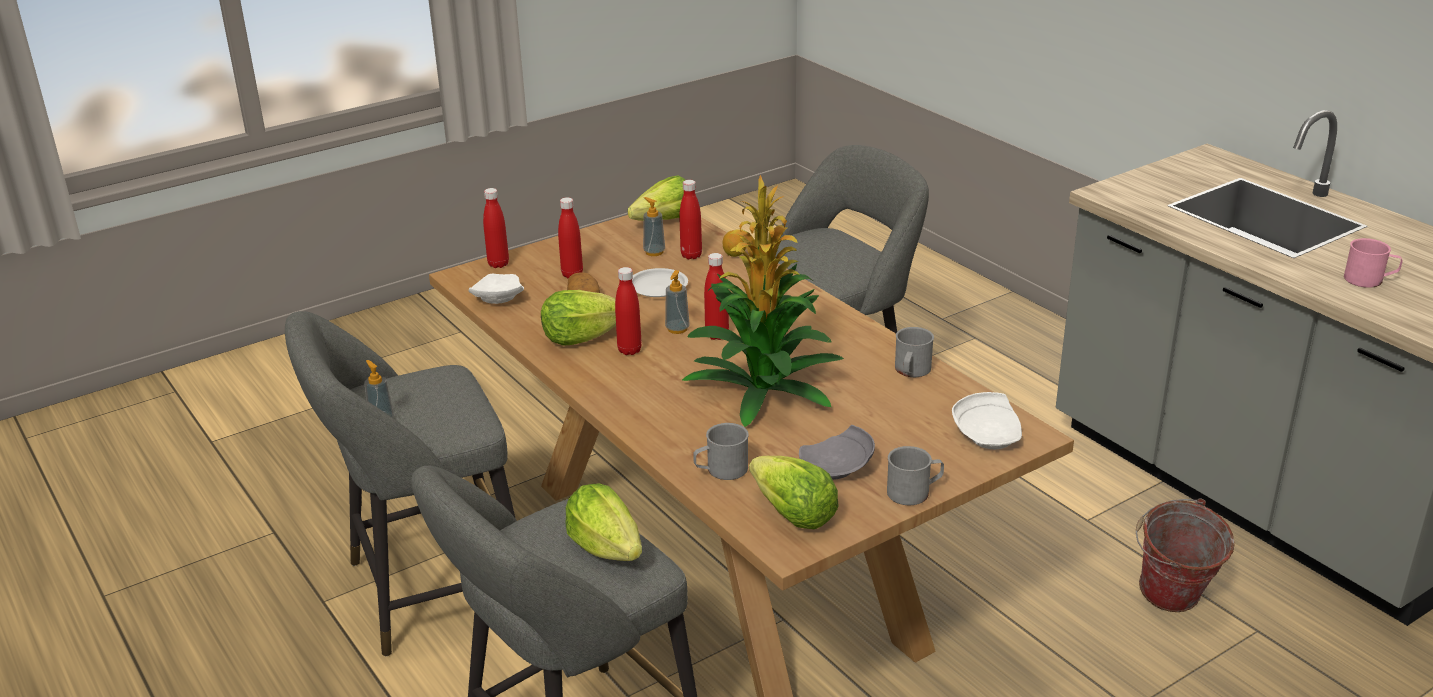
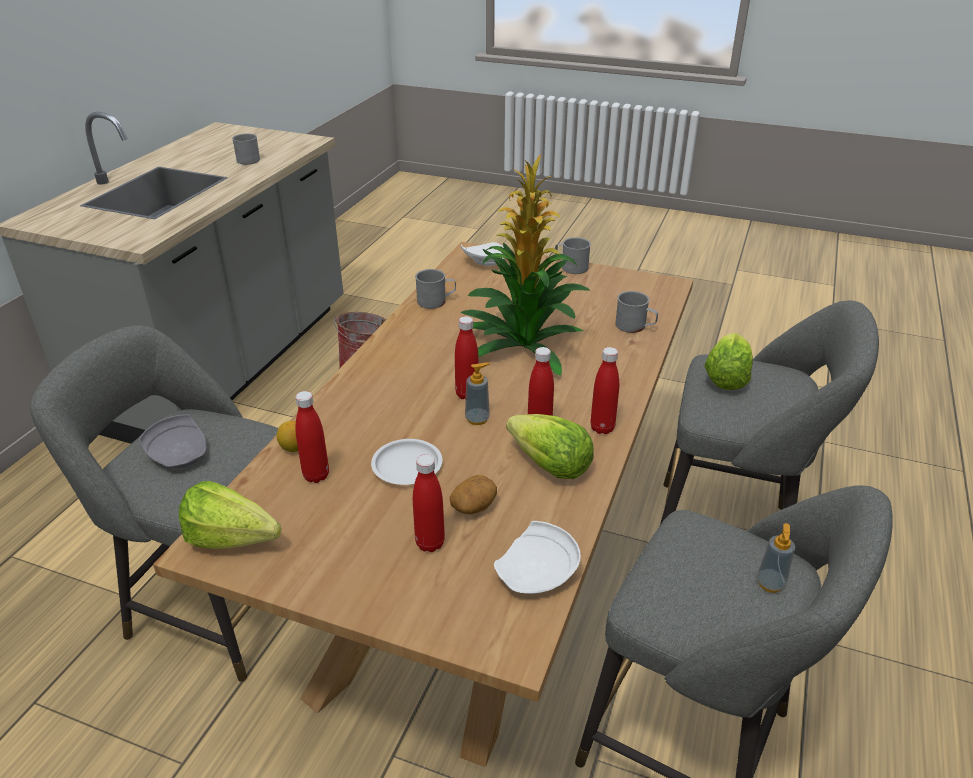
camera: 125 degrees left, 5 degrees up
(498, 264) = (456, 629): red bottle -> red bottle (602, 428)
(654, 252) = (326, 507): soap dispenser -> none
(793, 515) = (641, 291): lettuce -> none
(837, 468) = (579, 293): grey plate -> grey plate (180, 453)
(1369, 280) = (247, 159): pink mug -> grey mug

